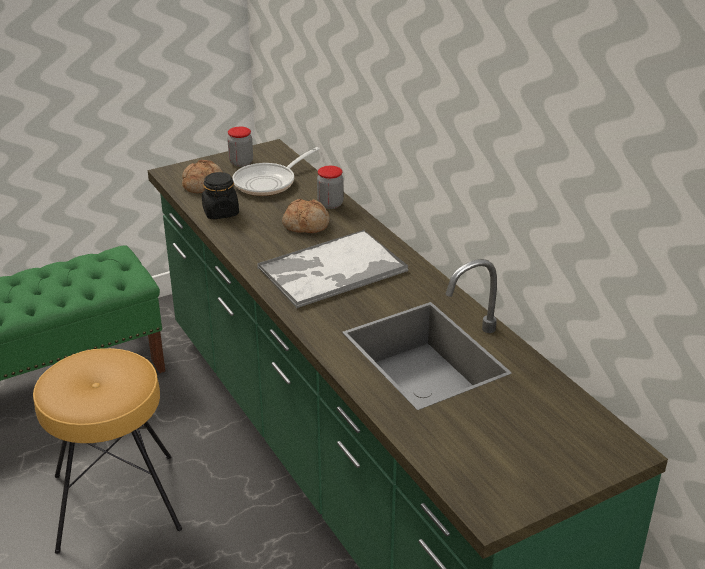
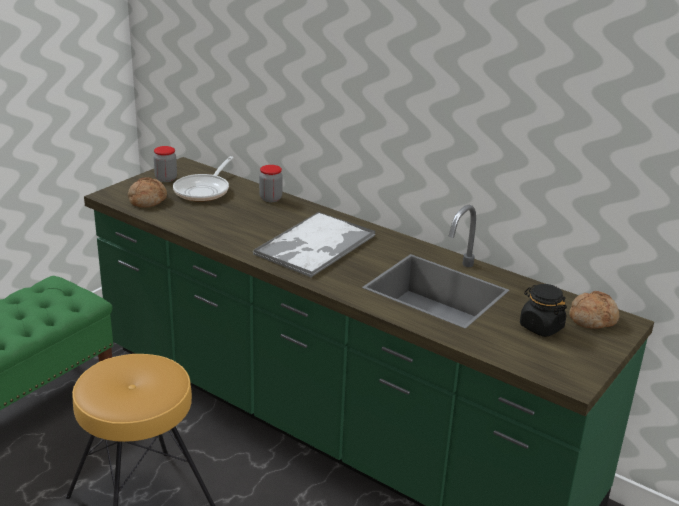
camera: 25 degrees left, 5 degrees down
(220, 212) = (182, 218): black jar -> black jar (541, 327)
(306, 224) = (264, 216): bread -> bread (592, 318)

